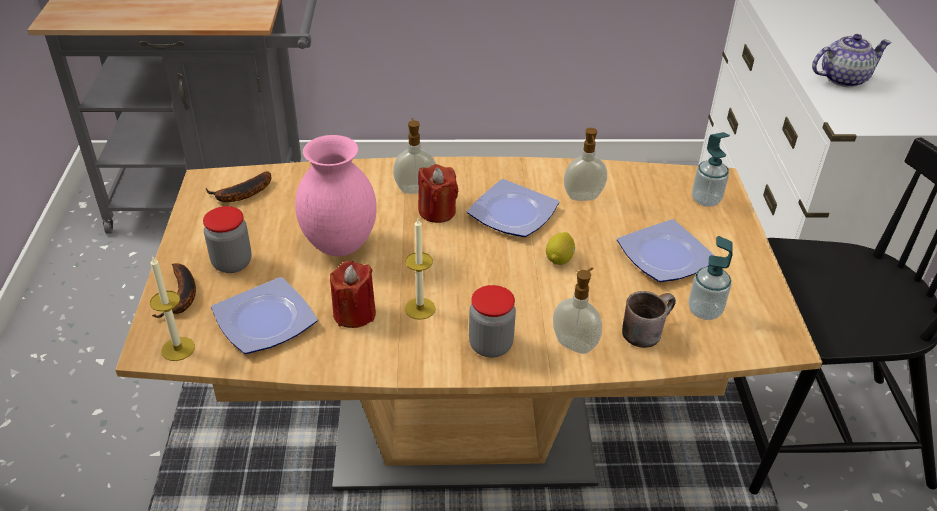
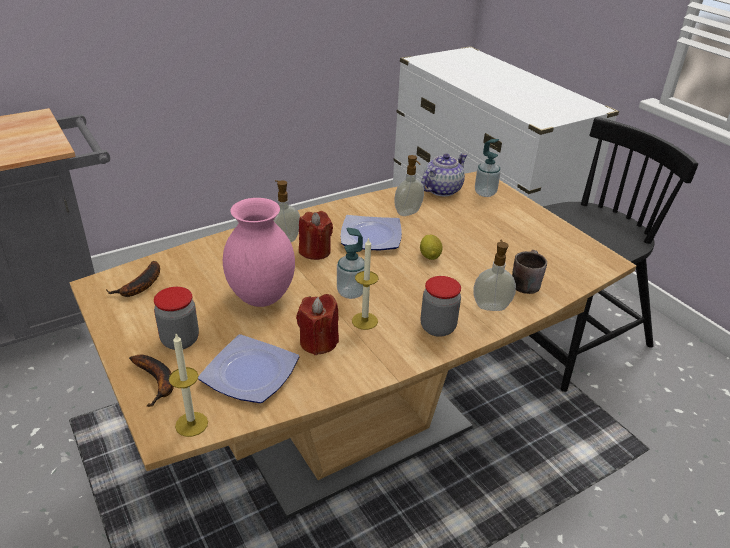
camera: 30 degrees left, 5 degrees down
(665, 255) = (493, 233): plate -> none
(704, 311) = (547, 258): soap dispenser -> soap dispenser (351, 292)
(842, 79) = (514, 98): teapot -> teapot (441, 190)

